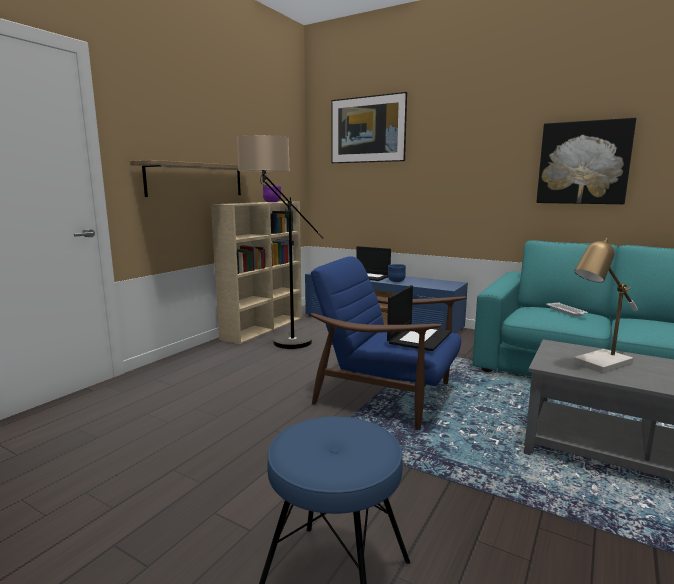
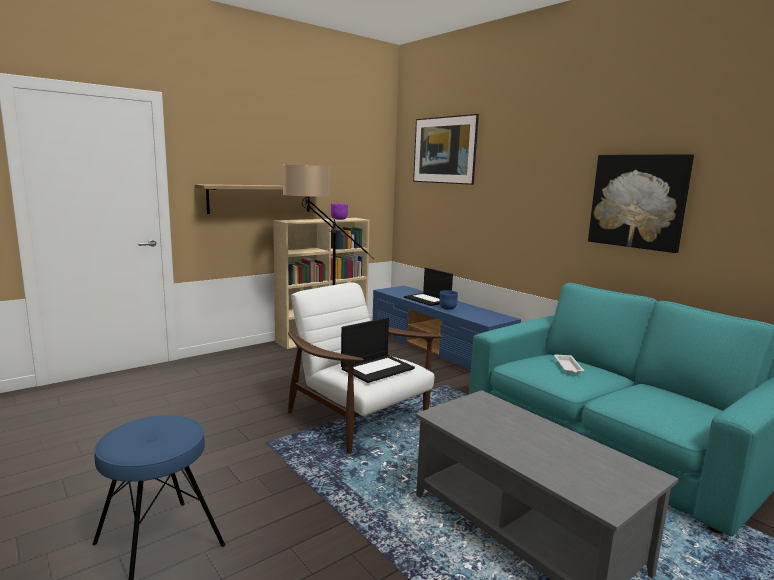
camera: 20 degrees right, 0 degrees up
(387, 395) = (359, 418): blue armchair -> white armchair
(599, 365) = (487, 424): table lamp -> none

